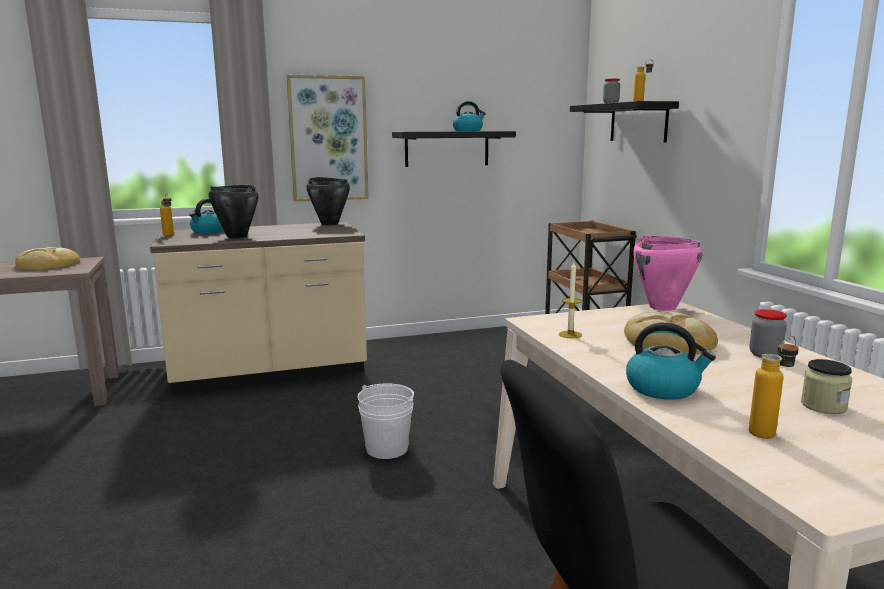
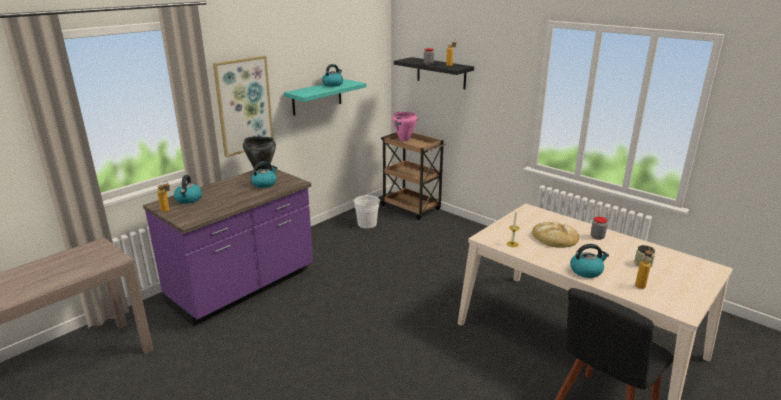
camera: 30 degrees left, 10 degrees up
(47, 264) = (75, 258): bread -> none
(236, 237) = (225, 203): black cooking pot -> none
(270, 373) = (243, 287): beige counter -> purple counter
(310, 231) = (264, 184): none -> kettle
(387, 448) = (383, 320): white bucket -> white bucket (367, 224)
(447, 148) = (317, 97): black shelf -> turquoise shelf
(662, 307) = (525, 211): pink cooking pot -> pink cooking pot (404, 139)

